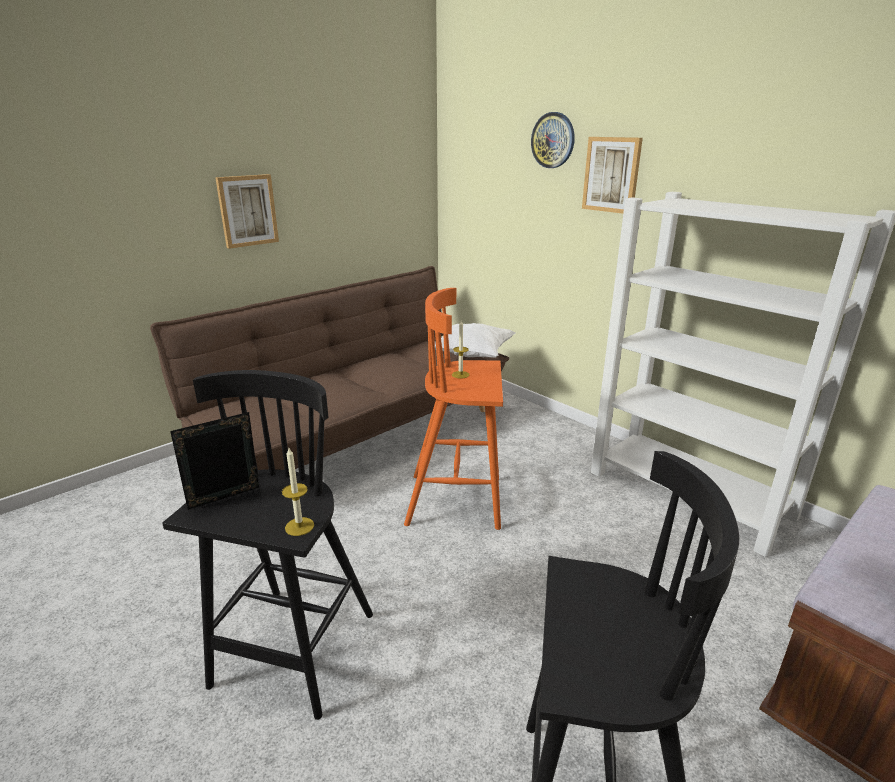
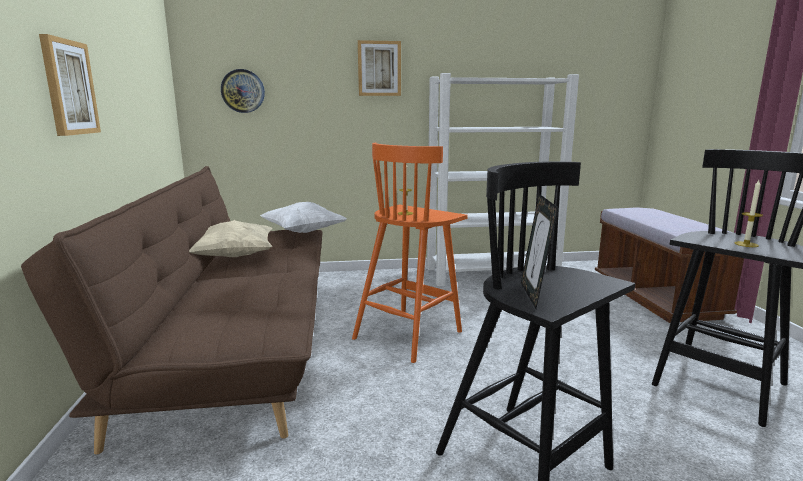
camera: 55 degrees left, 10 degrees down
(299, 526) = (599, 279): candle -> candle (746, 244)
(378, 360) = (234, 256): none -> beige pillow
(553, 140) = (320, 43): wall clock -> wall clock (243, 91)

